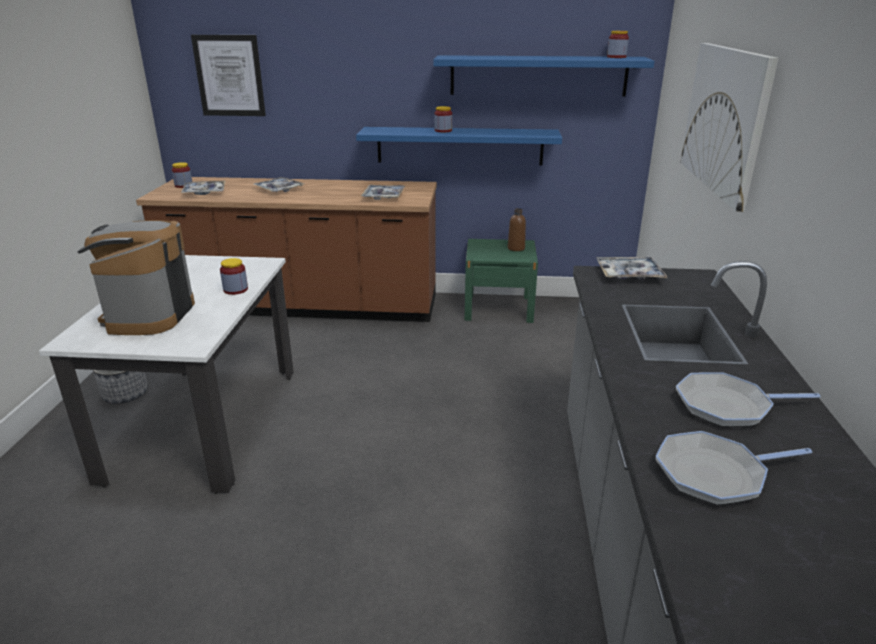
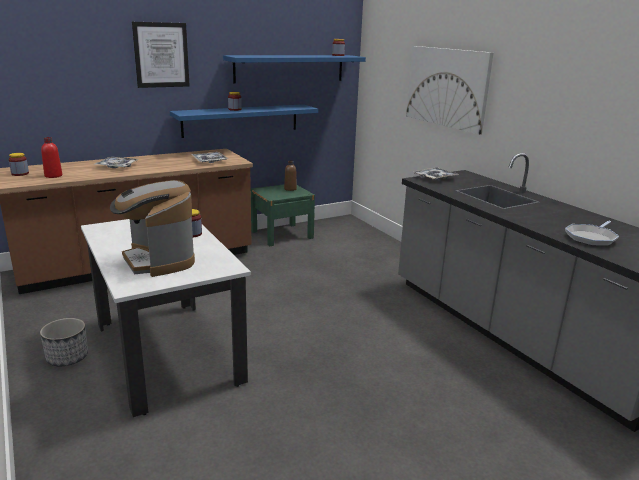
camera: 35 degrees left, 5 degrees down
(204, 192) = (53, 176): tray -> red bottle
(229, 76) = (49, 74): picture -> picture (161, 55)
(727, 406) = (558, 217): frying pan -> none

